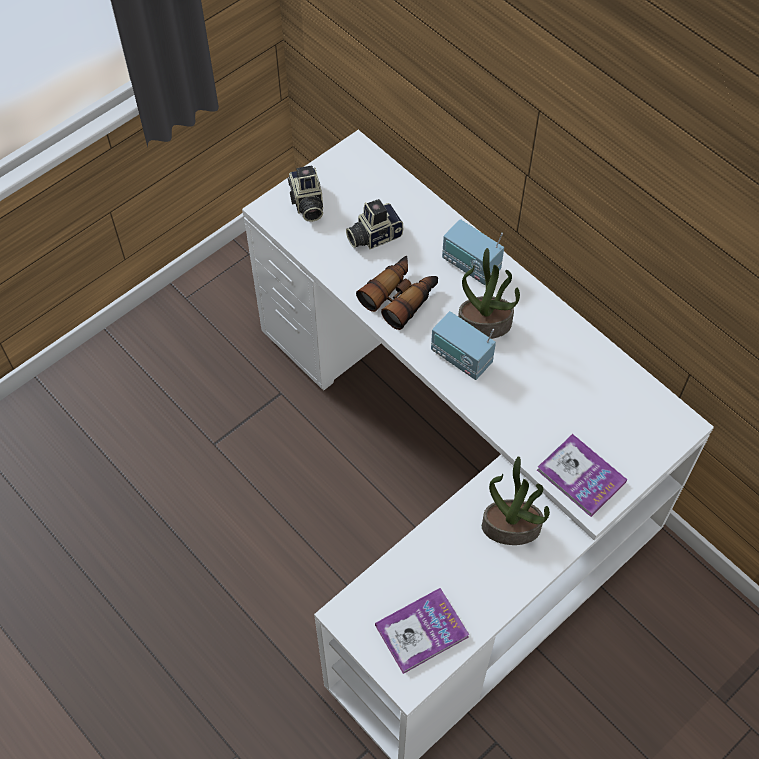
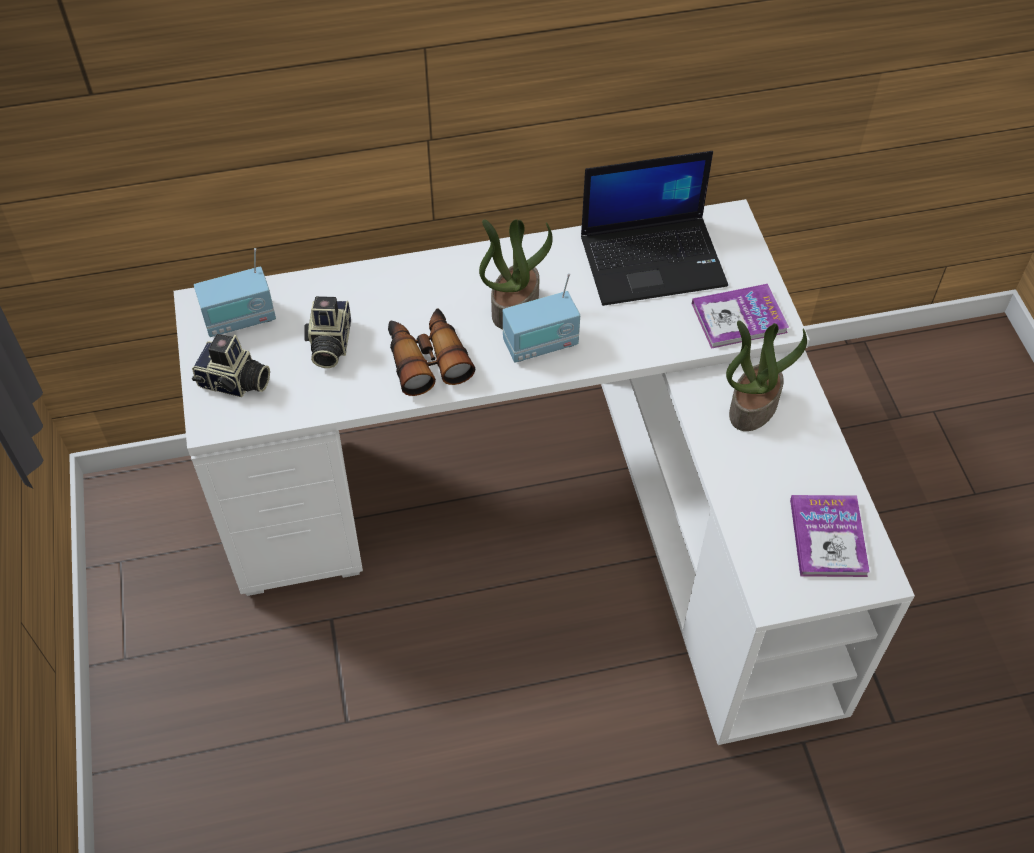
camera: 60 degrees left, 5 degrees down
(470, 265) = (434, 282): radio -> radio (240, 320)
(597, 391) = (654, 259): none -> laptop

